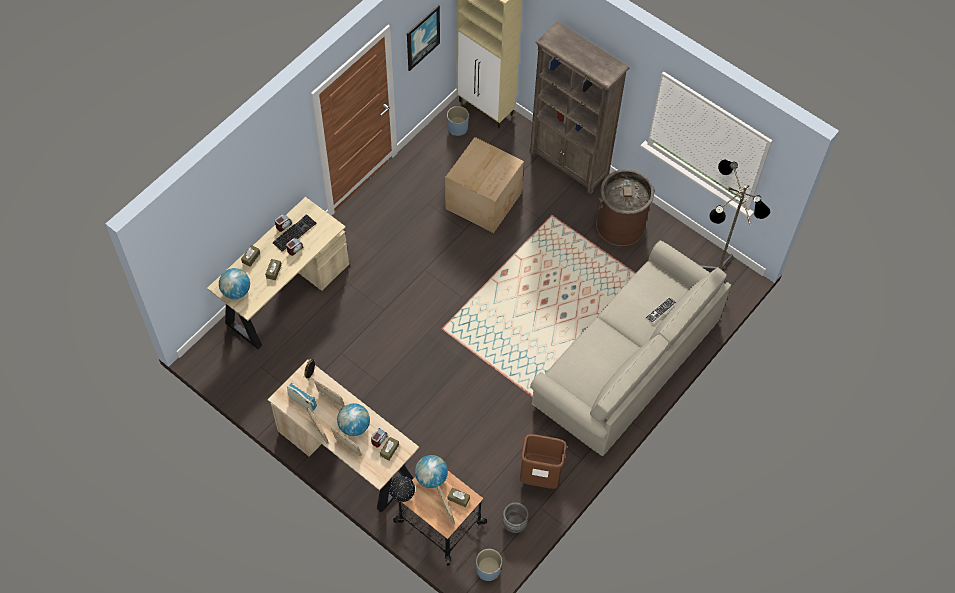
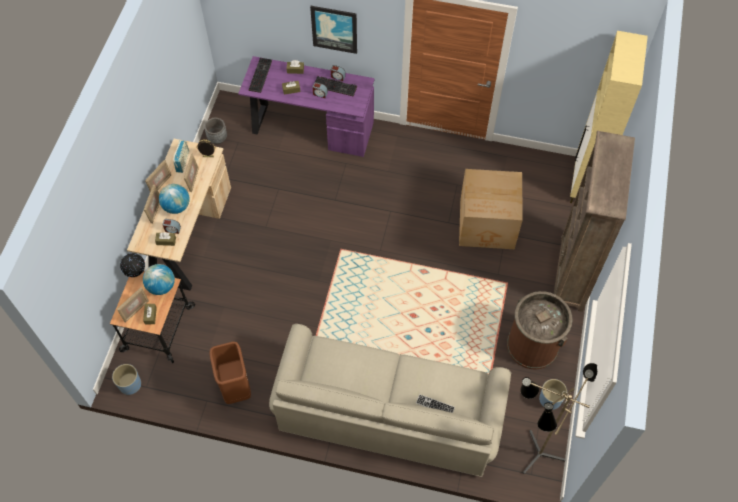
camera: 65 degrees right, 0 degrees up
(236, 291) = (259, 75): globe -> keyboard
(284, 294) = (310, 127): beige desk -> purple desk
(422, 37) = (555, 59): picture -> picture (334, 29)
(457, 128) = (547, 172): blue planter -> blue planter (550, 399)
(514, 523) = (182, 386): grey planter -> grey planter (217, 138)

